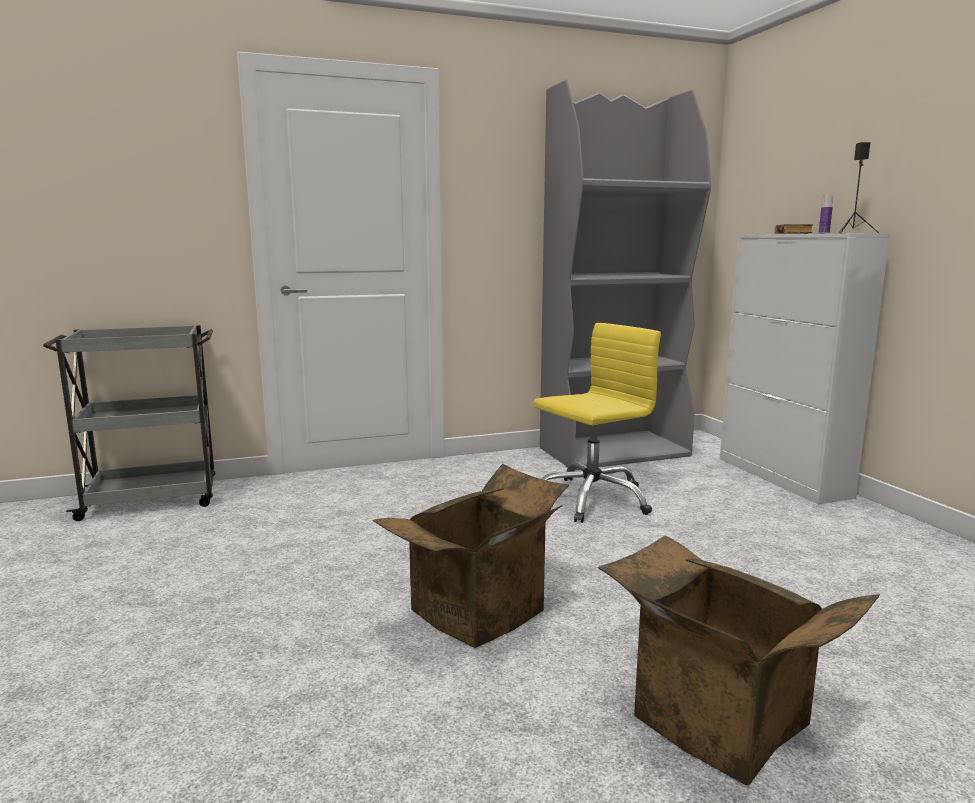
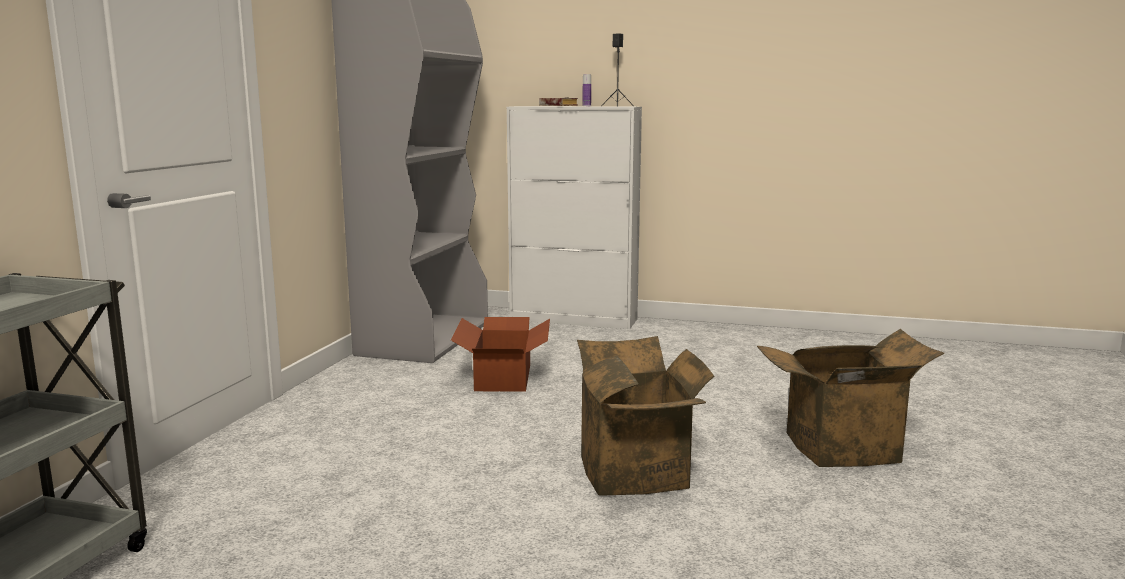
camera: 55 degrees left, 0 degrees up
(591, 499) = (504, 377): yellow office chair -> cardboard box

